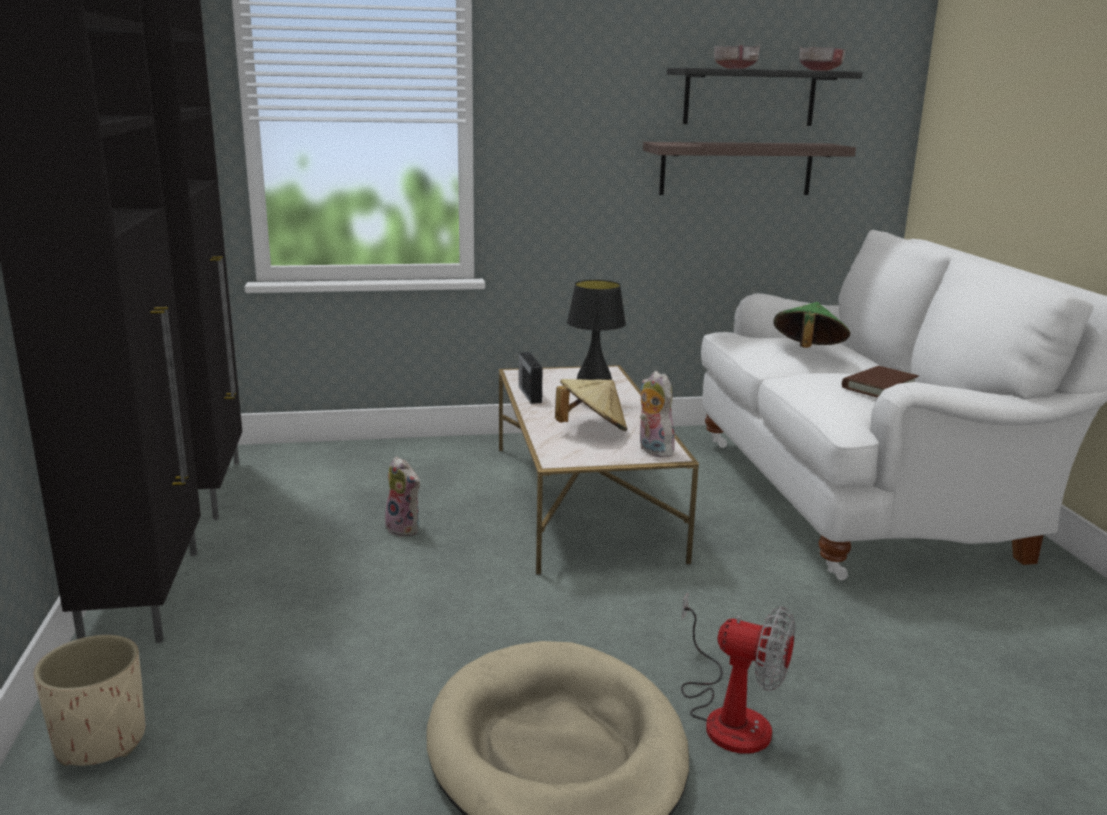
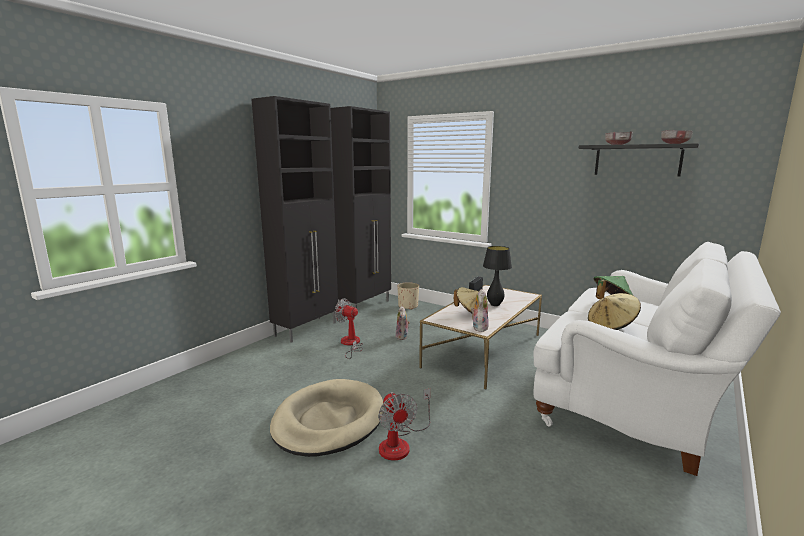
camera: 45 degrees right, 5 degrees down
(101, 740) = (244, 359): beige planter -> beige planter (408, 306)
(323, 586) = (350, 344): none -> fan
(736, 168) = (627, 199): shelf -> none
(879, 386) = (611, 326): brown book -> beige hat

